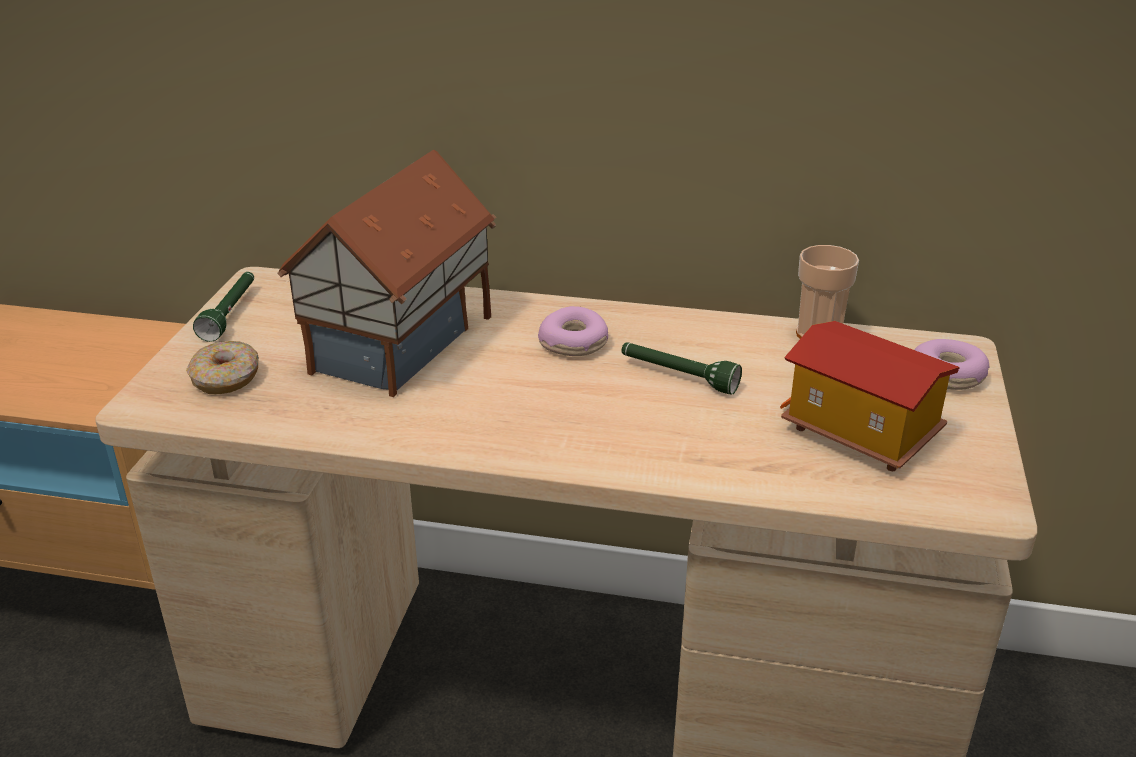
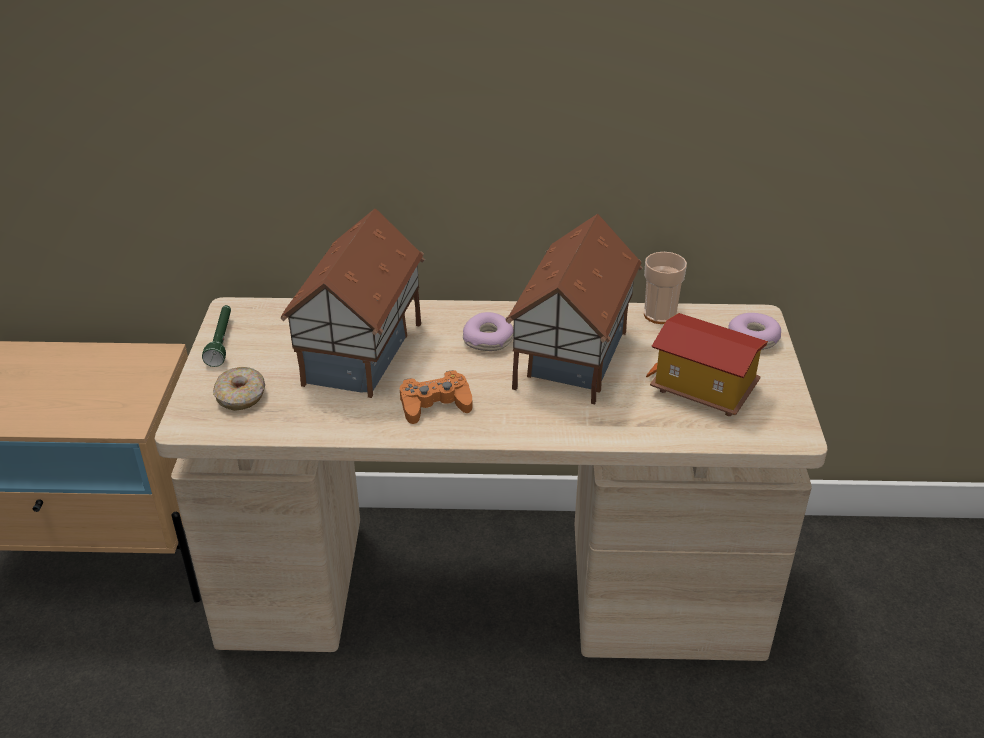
camera: 10 degrees left, 5 degrees up
(475, 413) = (435, 404): none -> orange game controller
(677, 376) = (569, 359): green flashlight -> toy house

